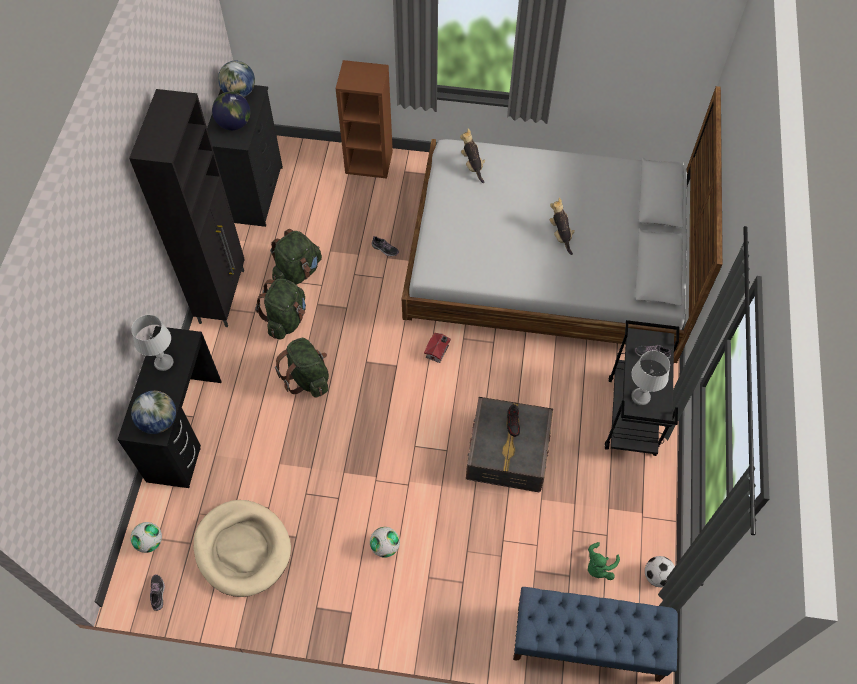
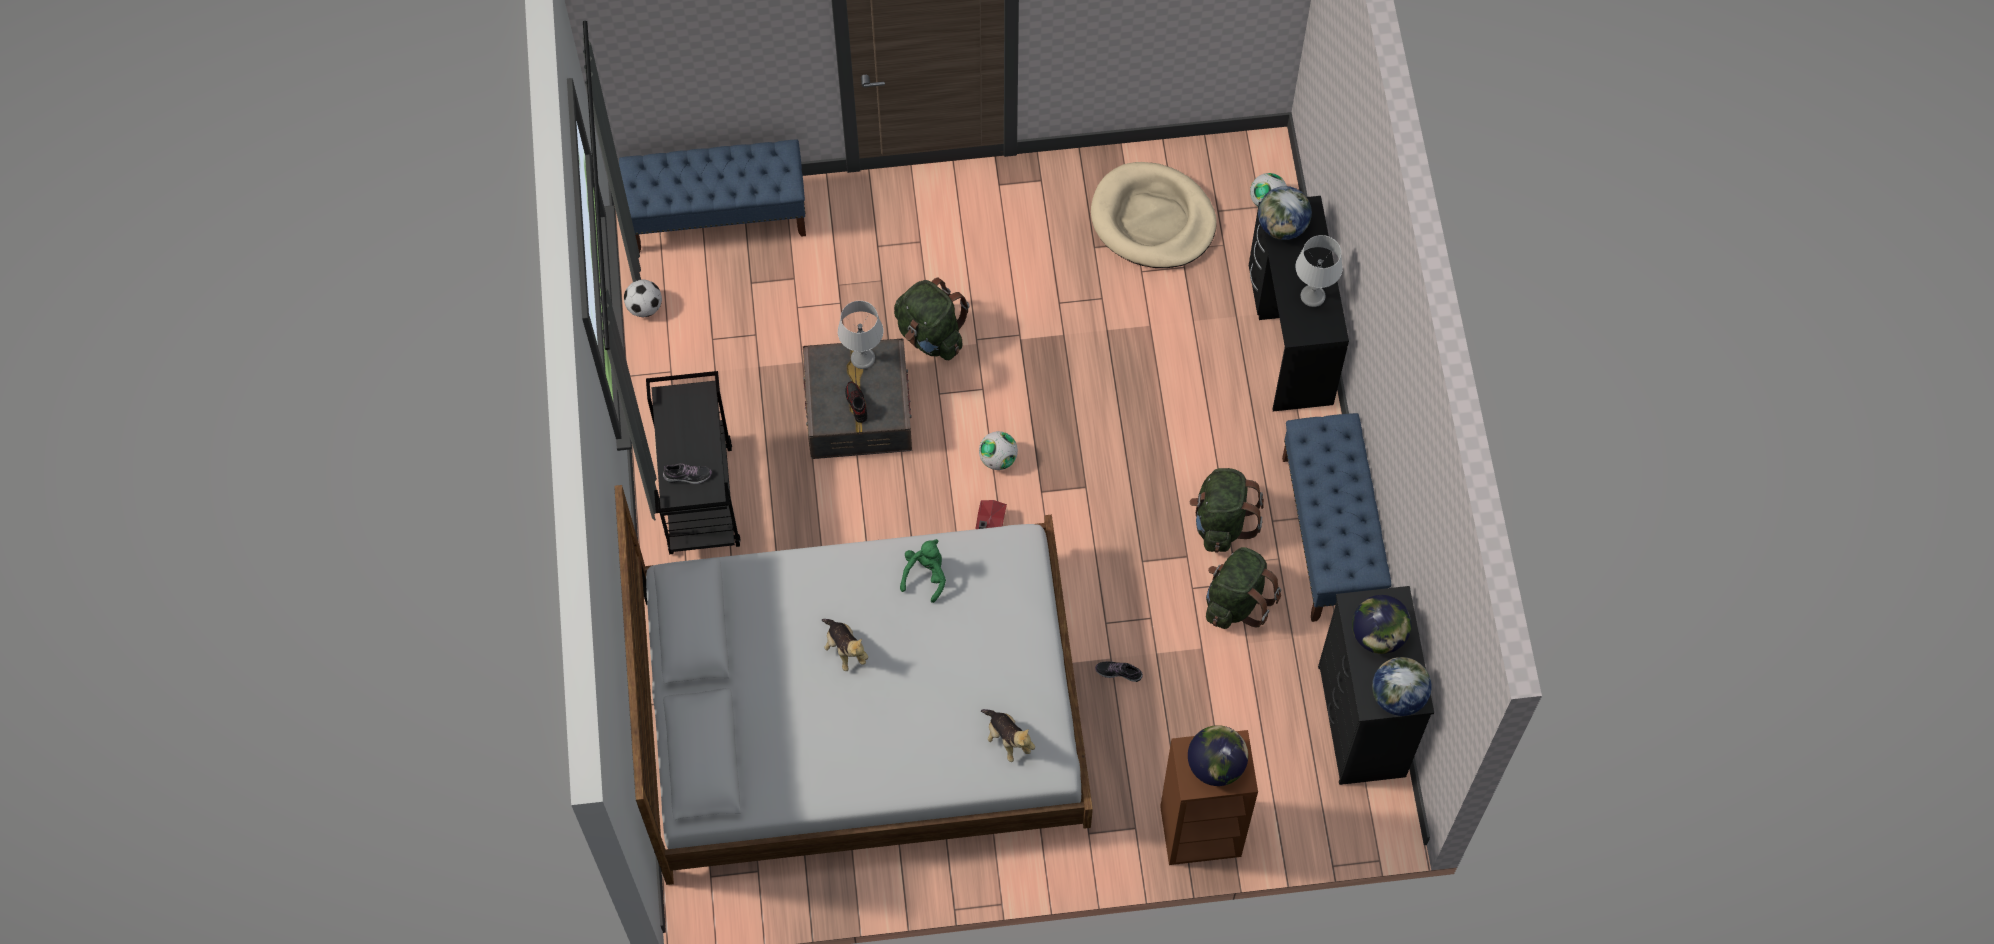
camera: 165 degrees right, 5 degrees up
(157, 593) = (1230, 152): shoe -> none
(223, 295) = (1329, 535): black cabinet -> blue bench
(308, 378) = (1157, 444): green backpack -> green backpack (931, 335)
(361, 75) = (1216, 765): none -> globe
(385, 546) = (982, 262): football -> football (998, 459)
(599, 566) = (717, 301): green plush toy -> green plush toy (925, 575)
(640, 397) = (695, 413): grey table lamp -> grey table lamp (863, 358)

